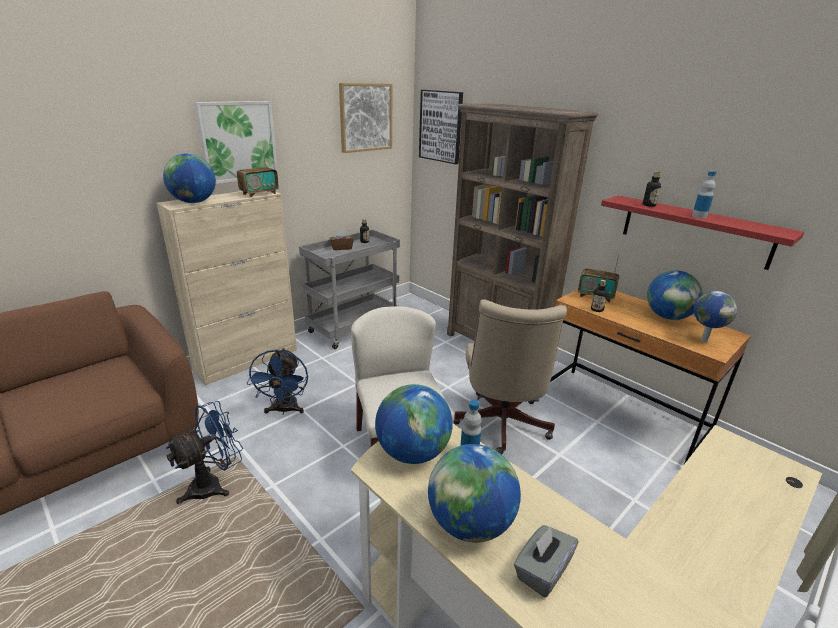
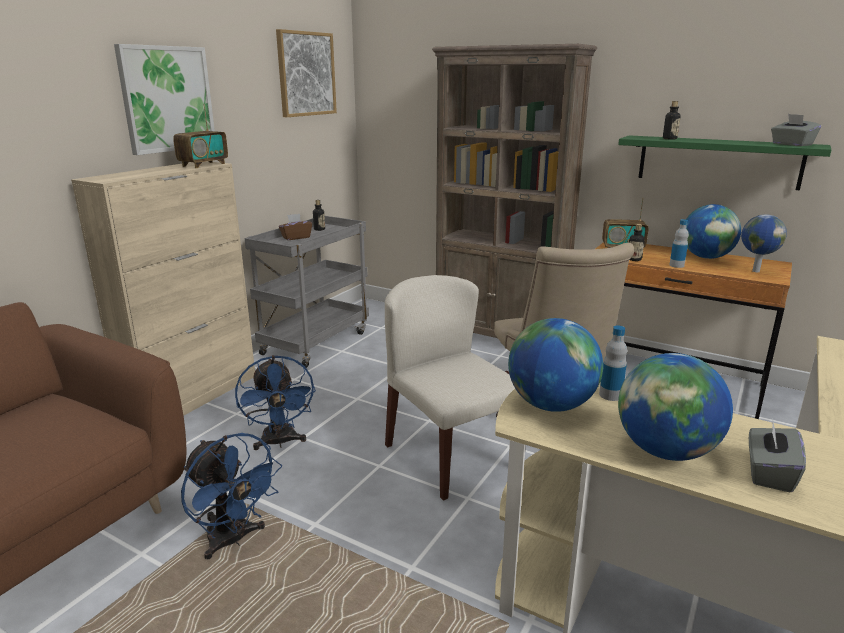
camera: 15 degrees left, 5 degrees down
(194, 202) = (126, 176): globe -> none
(214, 485) = (233, 540): blue fan -> blue fan turned 105 degrees clockwise
(441, 126) = (395, 83): picture -> none
(695, 231) = (718, 161): red shelf -> green shelf
(699, 216) = (727, 142): bottle -> bottle (676, 265)
(761, 227) = (791, 144): none -> grey tissue box

